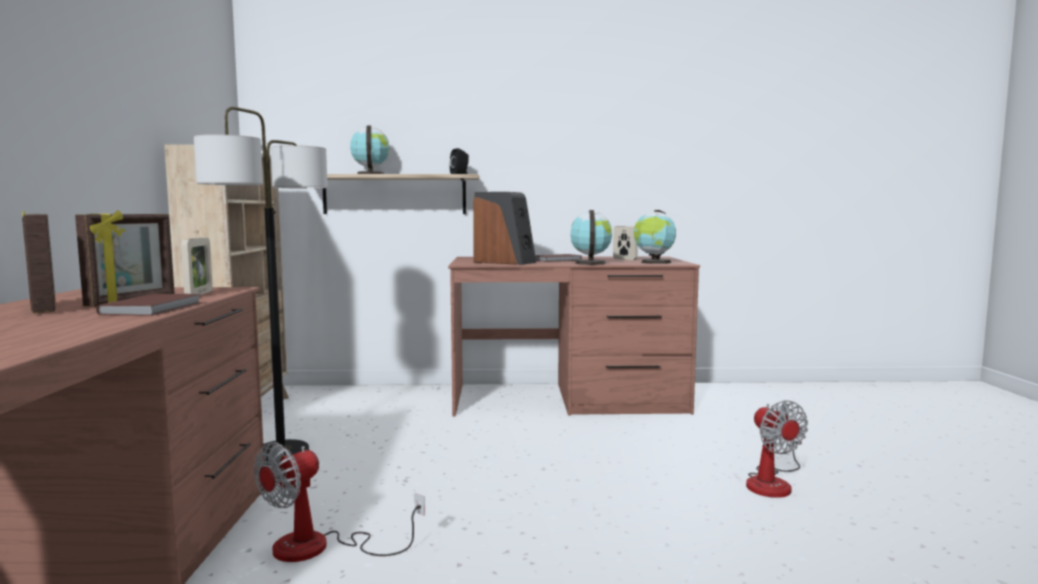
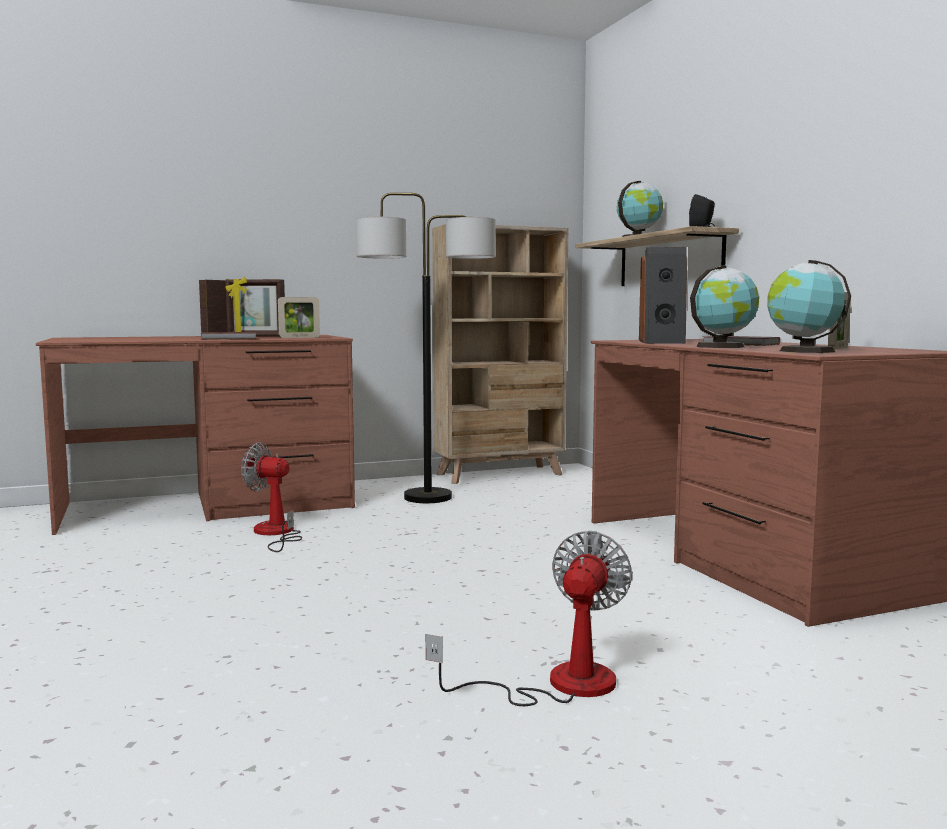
camera: 70 degrees right, 0 degrees up
(772, 482) = (558, 684): fan -> fan turned 150 degrees clockwise

